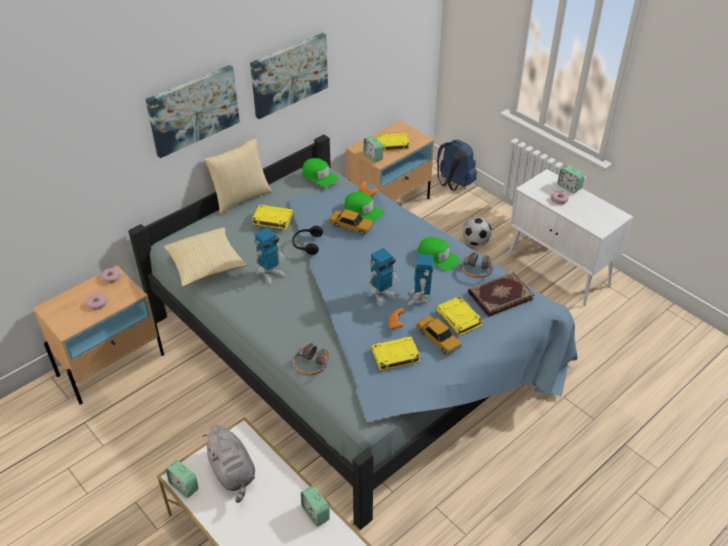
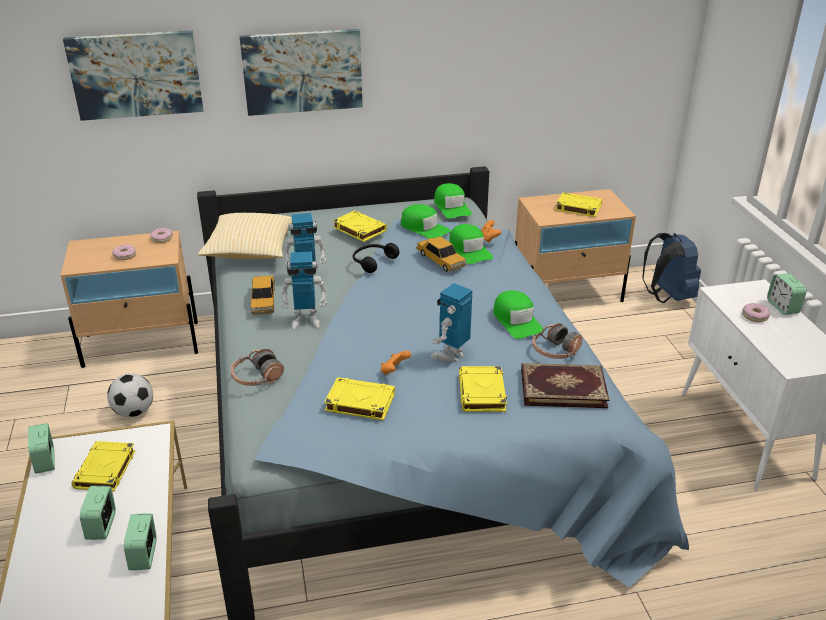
camera: 30 degrees right, 10 degrees down
(233, 472) = (105, 470): grey plush toy -> yellow book
(240, 198) = (349, 205): pillow -> none
(289, 74) = (444, 69): picture -> picture (136, 74)
(317, 202) = (424, 228): none -> green cap
(373, 157) = (542, 213): alarm clock -> alarm clock (102, 526)
(382, 296) = (407, 337): toy robot -> toy robot (306, 321)
(438, 338) = (433, 405): toy car -> toy car (263, 301)
(475, 242) = (648, 364): football -> football (134, 412)

